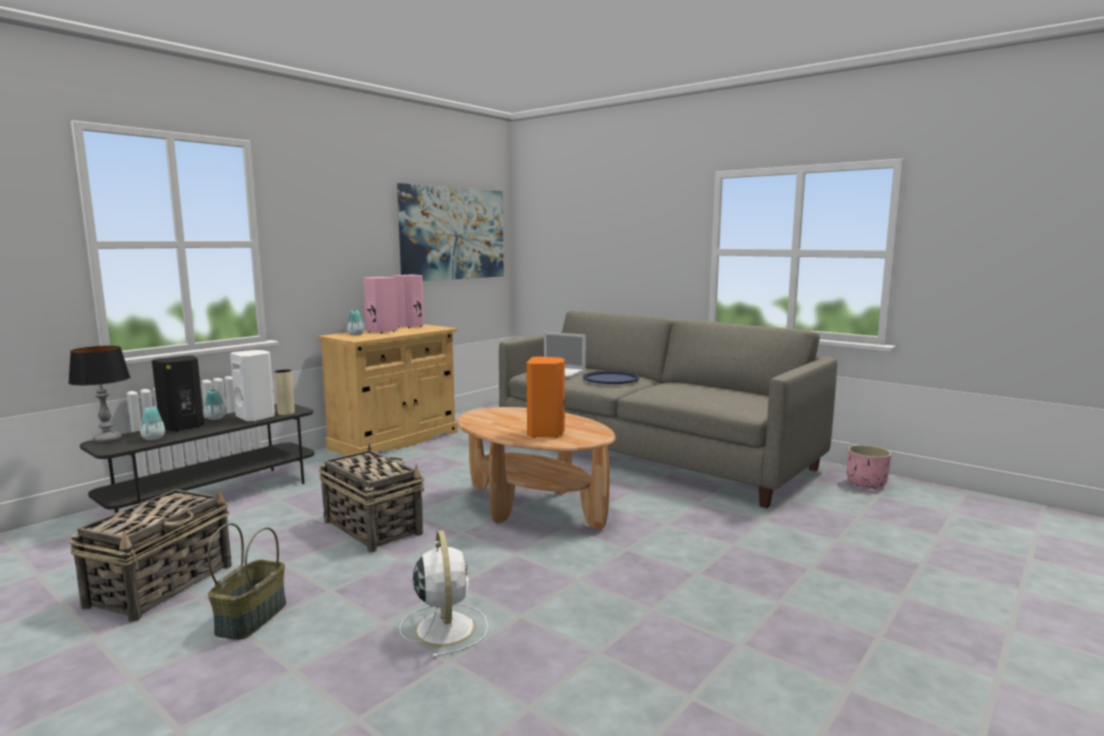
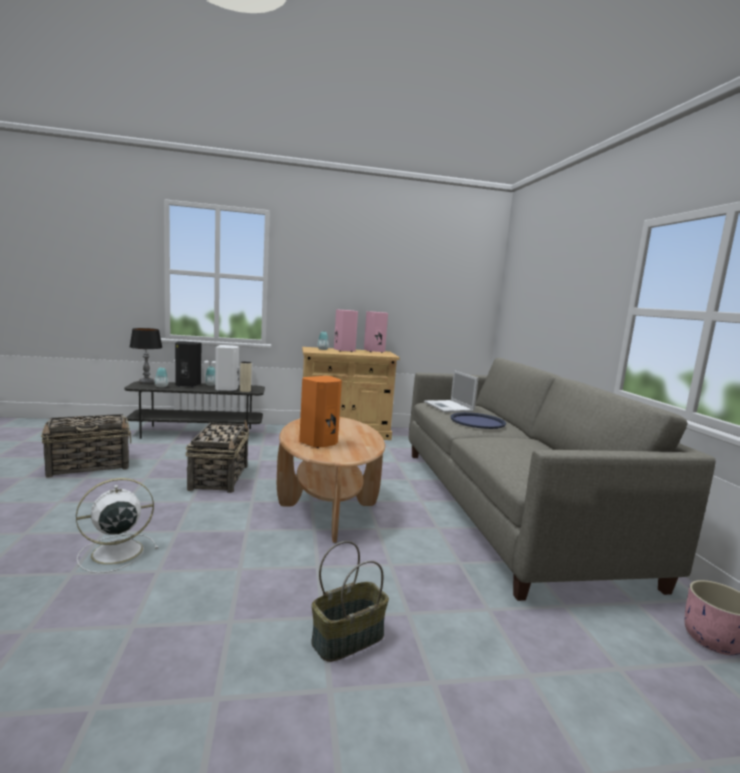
camera: 40 degrees right, 0 degrees up
(251, 617) = (74, 498): basket -> basket (348, 638)
(444, 627) = (115, 552): white fan -> white fan turned 150 degrees counterclockwise
(453, 234) = (434, 284): picture -> none

